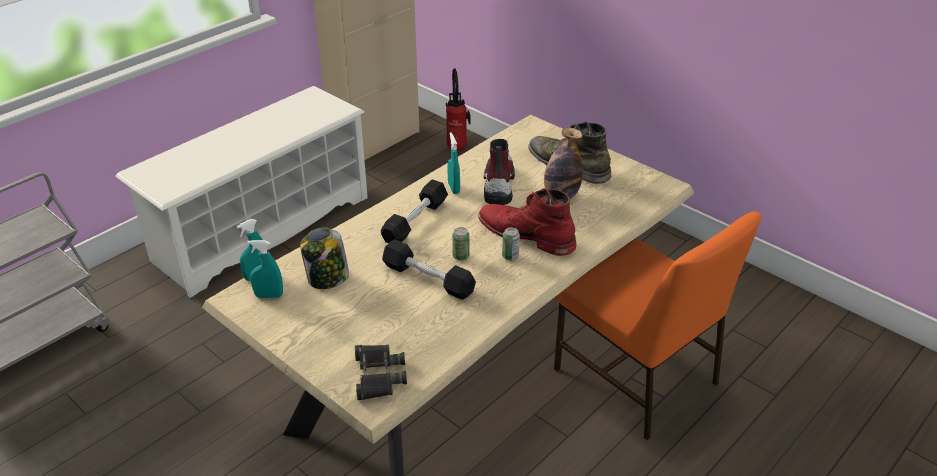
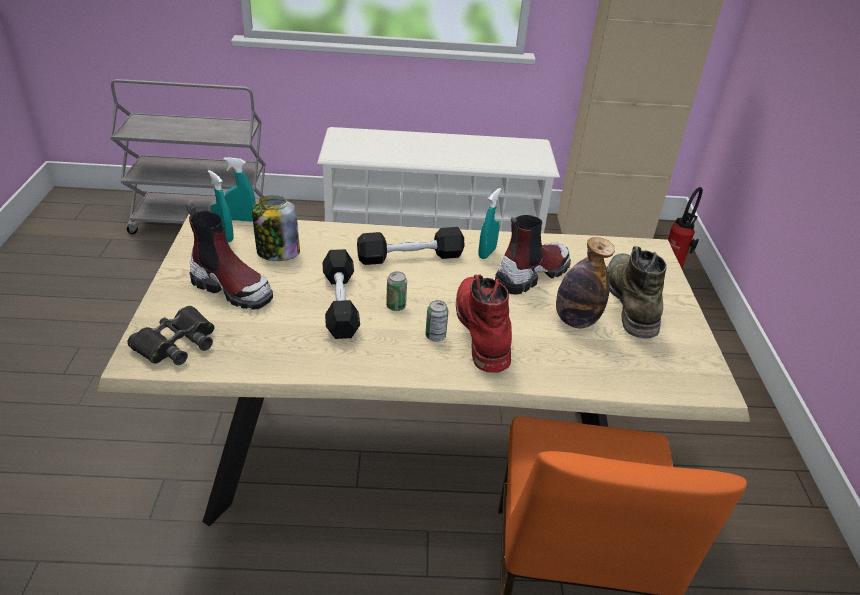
camera: 45 degrees right, 0 degrees up
(345, 321) = (232, 288): none -> boot

